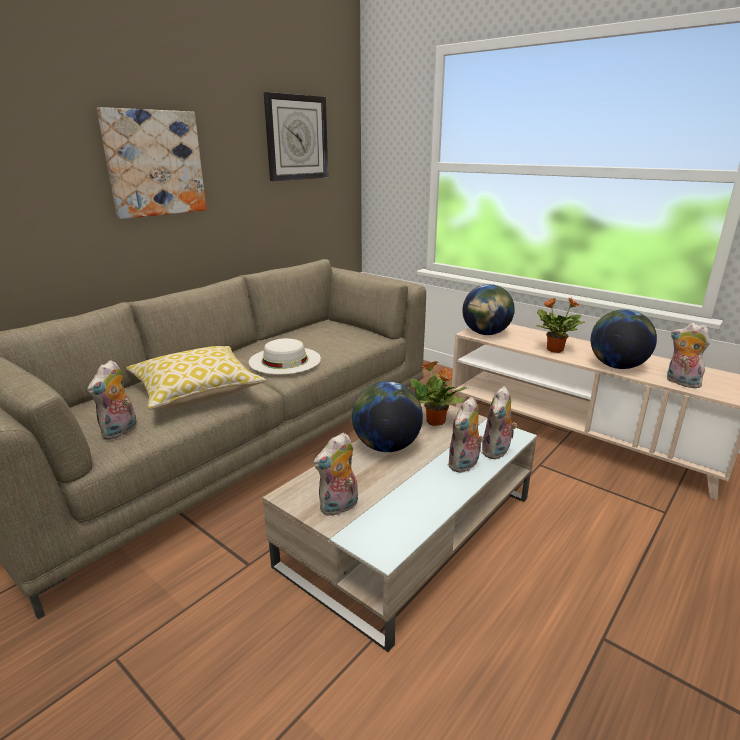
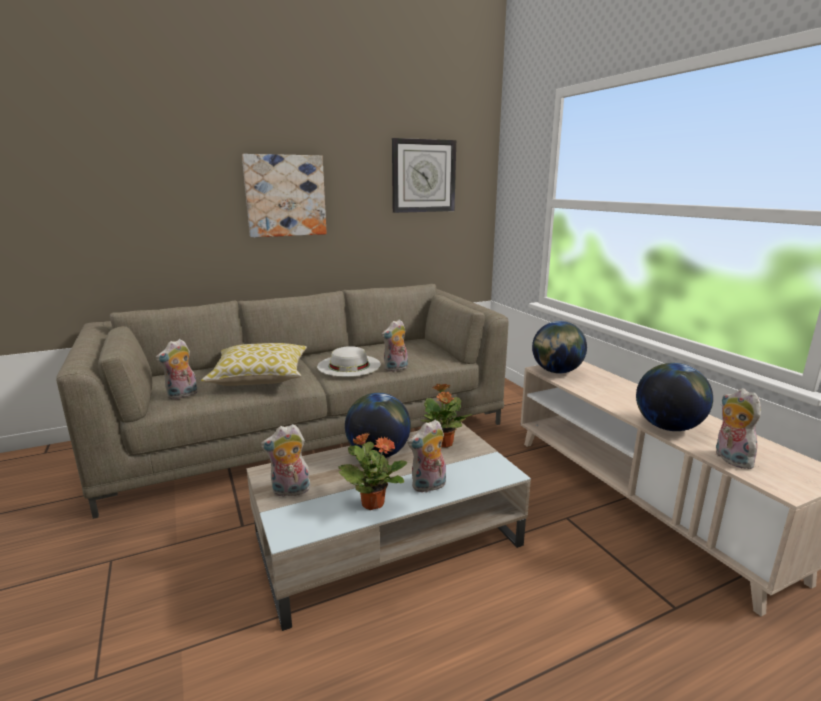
camera: 25 degrees right, 5 degrees down
(497, 452) = (472, 483): plush toy -> plush toy (396, 369)
(554, 350) = (612, 398): potted plant -> potted plant (372, 503)

